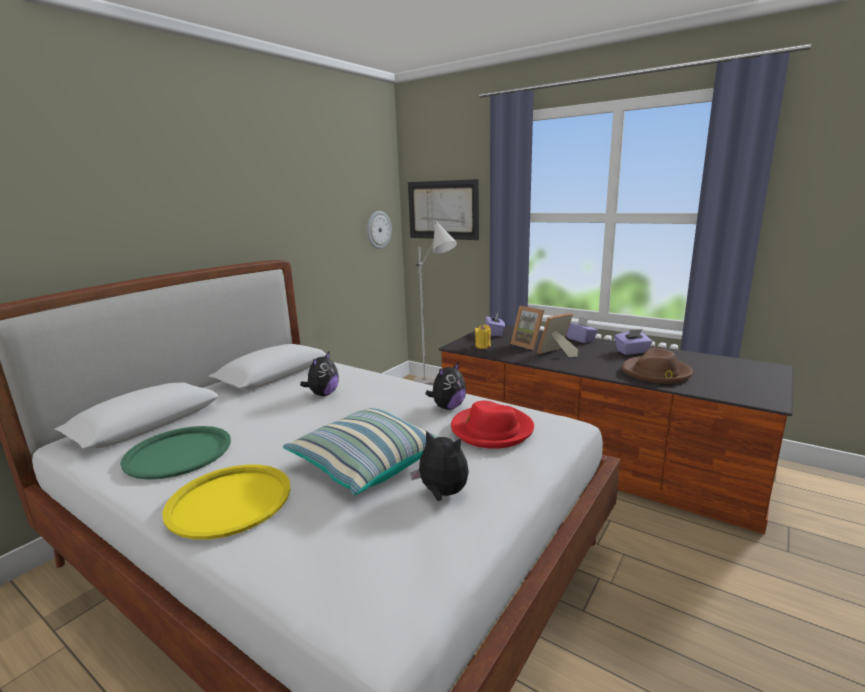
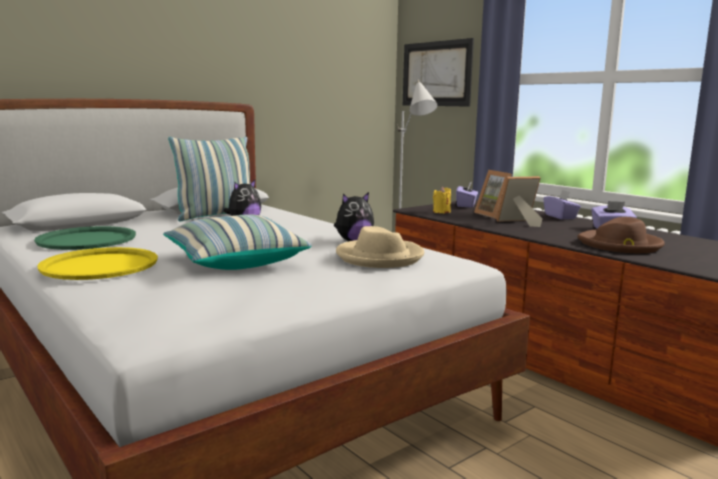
camera: 15 degrees right, 5 degrees down
(286, 385) = (216, 216): none -> pillow
(378, 230) = (365, 92): wall clock -> none
(442, 494) = (284, 284): plush toy -> none
(491, 430) = (379, 257): red hat -> beige hat

